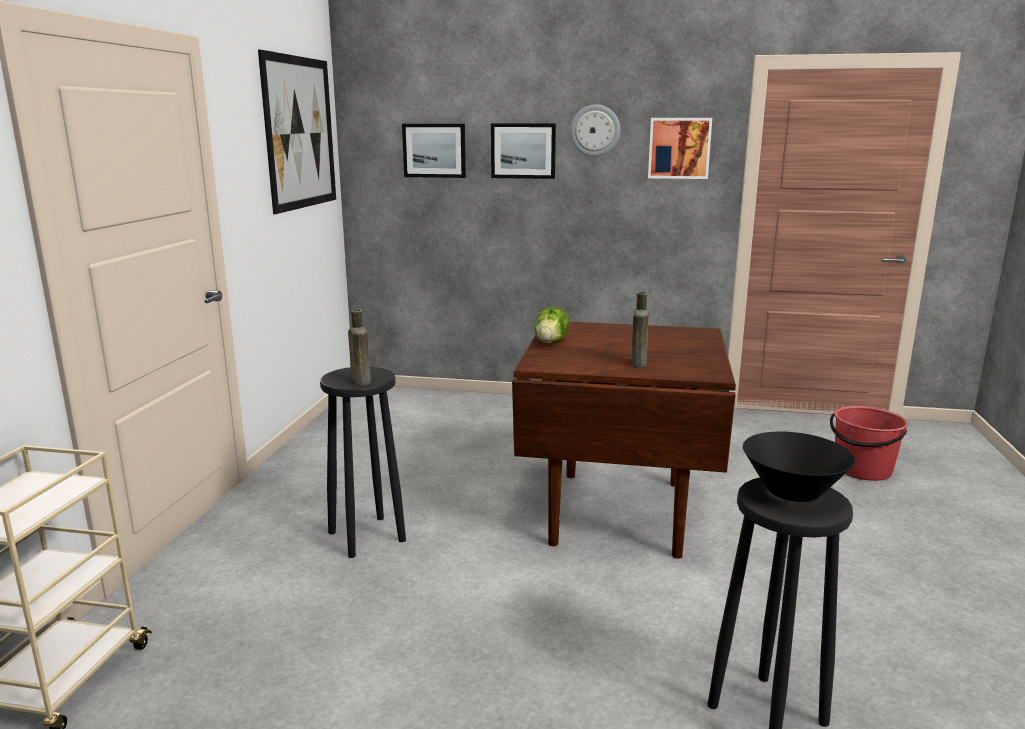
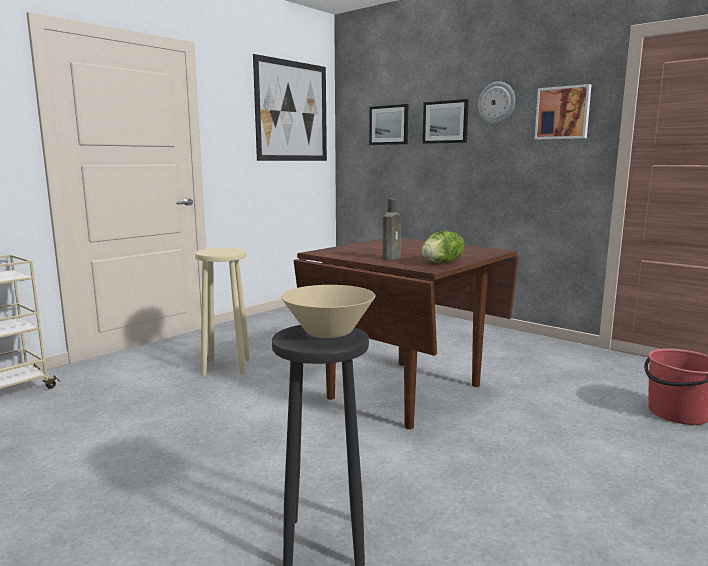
camera: 30 degrees right, 5 degrees down
(360, 381) = (217, 252): brown bottle -> none
(368, 536) = (227, 367): black stool -> beige stool
(551, 342) = (363, 244): lettuce -> lettuce (442, 263)
(792, 492) = (329, 332): black bowl -> beige bowl

